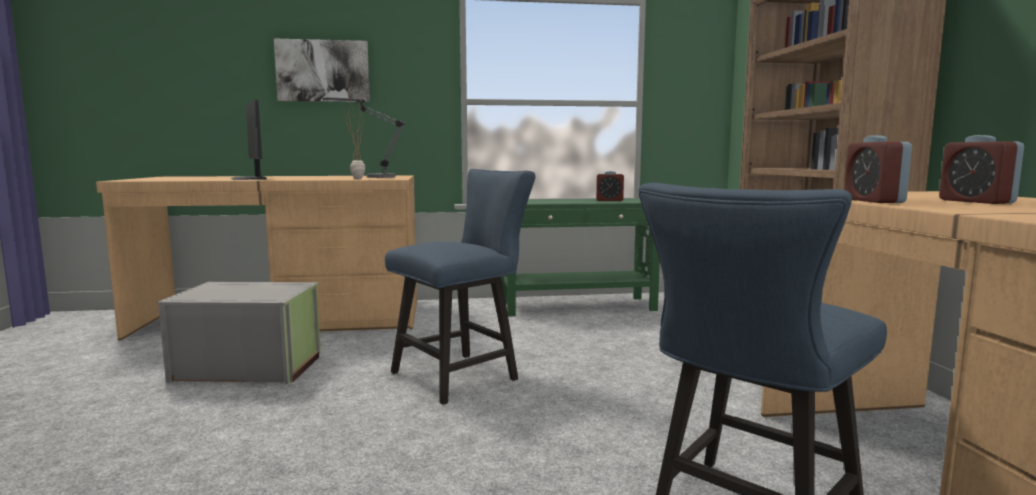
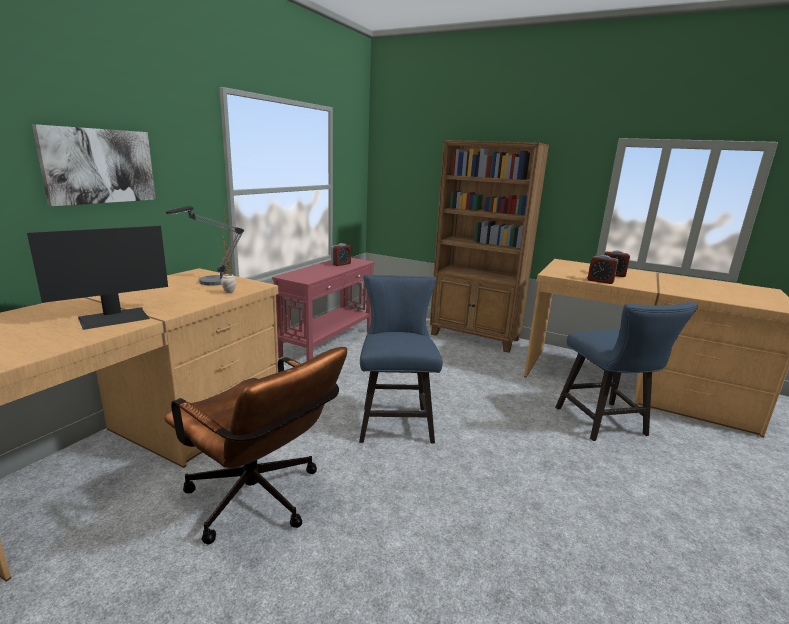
camera: 55 degrees left, 10 degrees up
(248, 368) = (260, 501): grey storage box -> brown office chair
(249, 178) = (114, 318): monitor -> monitor turned 45 degrees counterclockwise
(578, 306) = (328, 343): green console table -> red console table

